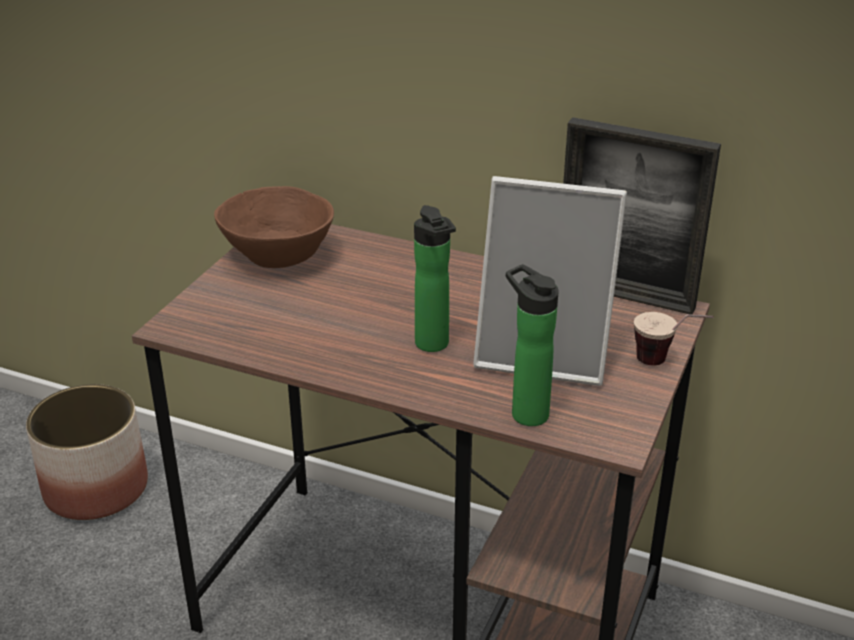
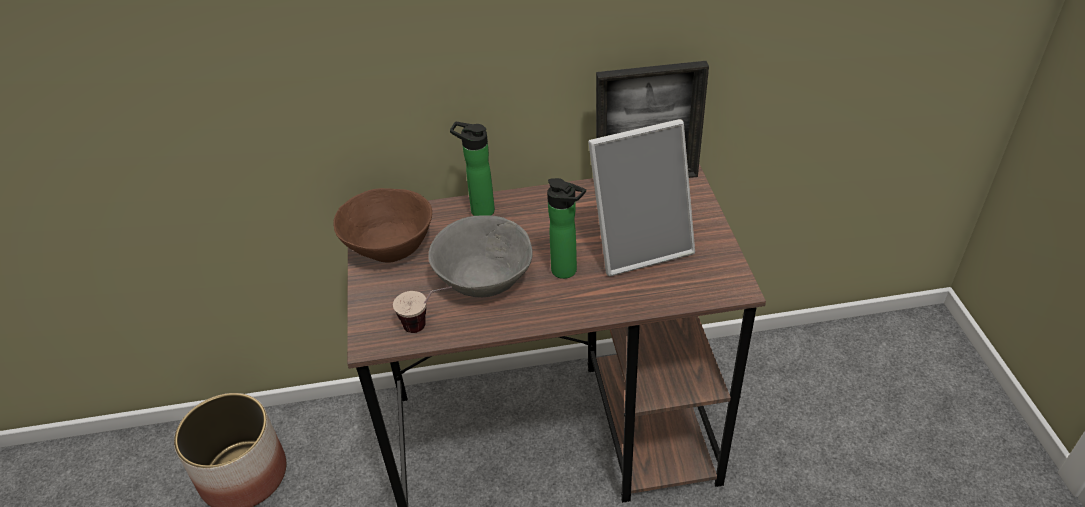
camera: 30 degrees left, 10 degrees up
(335, 319) = (482, 280): none -> grey bowl
(525, 412) = (668, 294): bottle -> bottle (479, 210)
(667, 364) = (715, 219): cup -> cup (428, 325)

